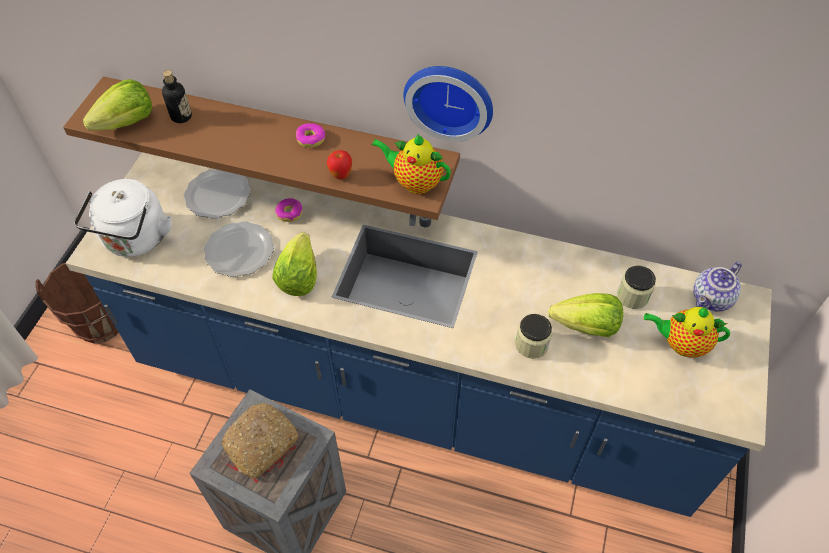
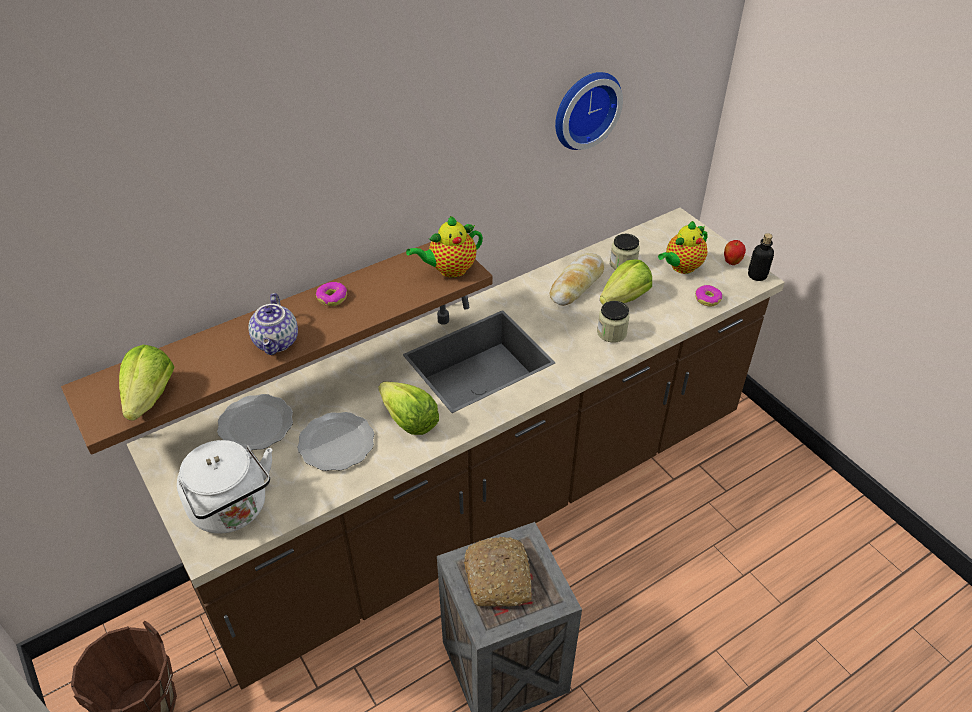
camera: 50 degrees left, 10 degrees down
(181, 116) = (195, 359): bottle -> bottle (757, 275)
(289, 213) = (336, 390): donut -> donut (707, 299)
(341, 175) = (393, 302): apple -> apple (731, 263)
(414, 392) = (485, 502): blue counter -> brown counter
(450, 98) = (436, 183): wall clock -> wall clock (584, 108)
(565, 280) = (576, 284): none -> bread
(712, 299) = (662, 234): teapot -> teapot (277, 342)

